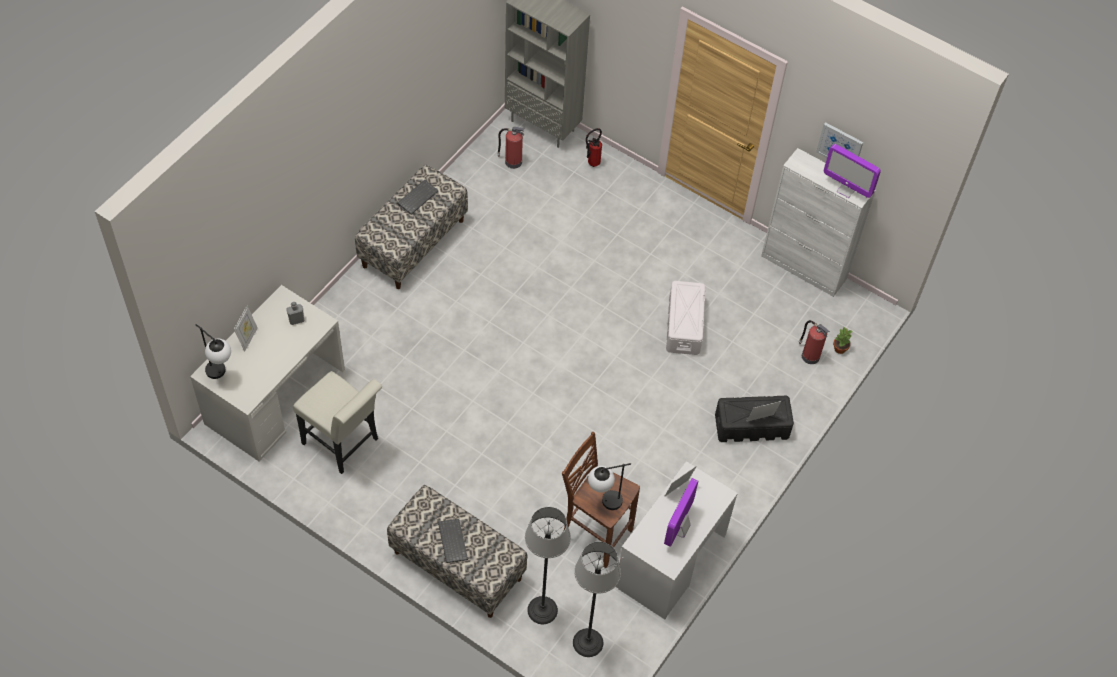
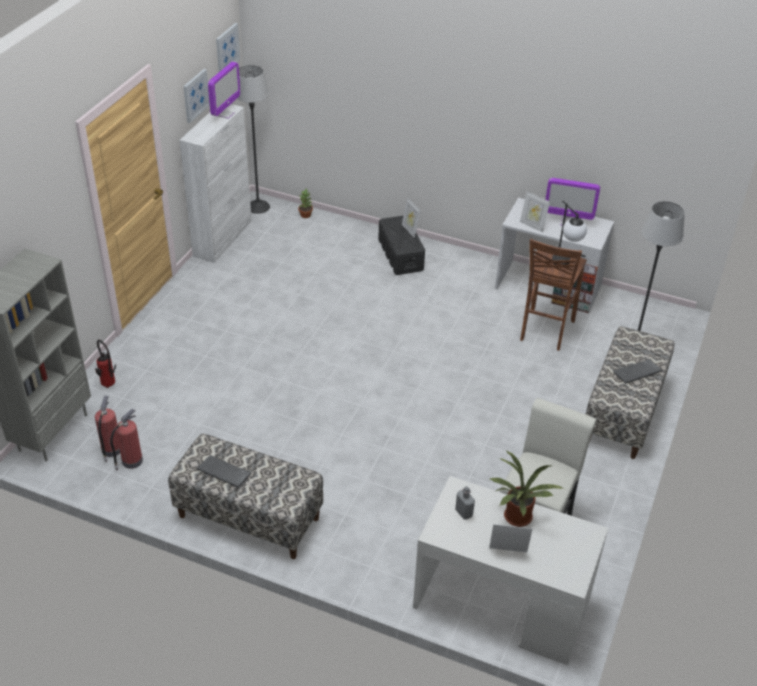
camera: 100 degrees left, 15 degrees down
(221, 375) = (569, 566): table lamp -> none
(278, 353) = (516, 519): none -> potted plant
(588, 643) = (646, 323): floor lamp -> floor lamp (258, 207)
(684, 325) = (306, 301): white storage box -> none
(809, 355) = (317, 230): fire extinguisher -> fire extinguisher (131, 461)
(909, 166) = (227, 49): none -> picture

